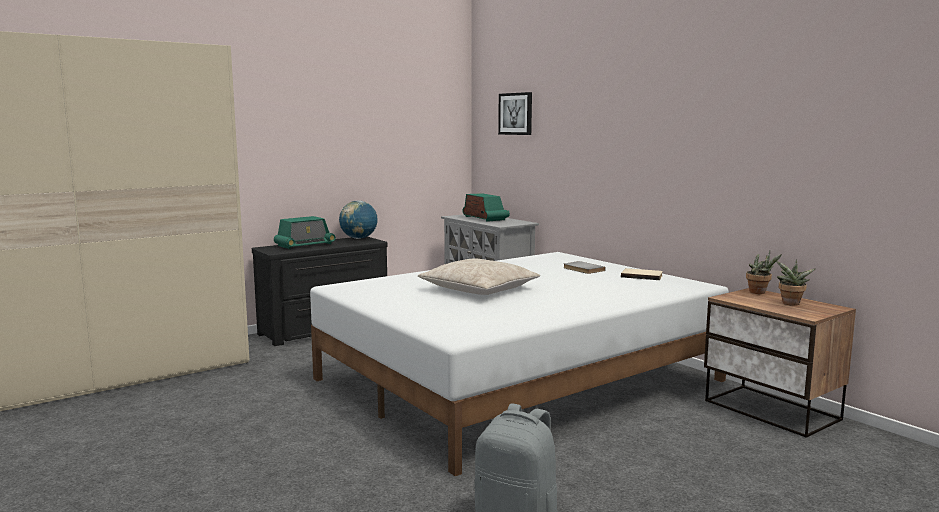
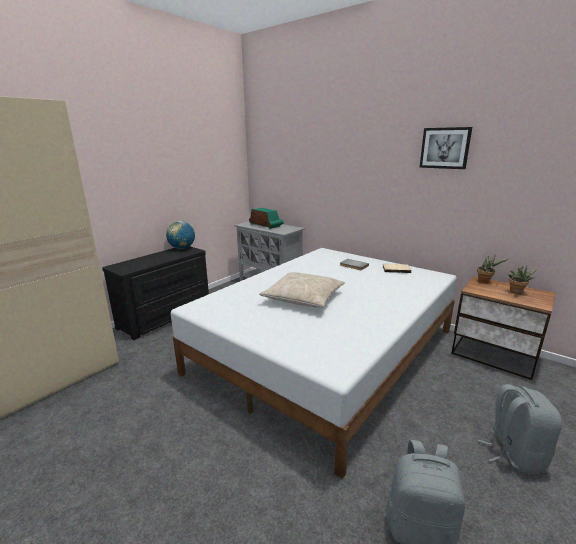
camera: 15 degrees left, 10 degrees up
(305, 245) = (145, 260): radio -> none
(516, 114) = (284, 152): picture -> picture (445, 148)
(698, 489) = (513, 453): none -> grey backpack

